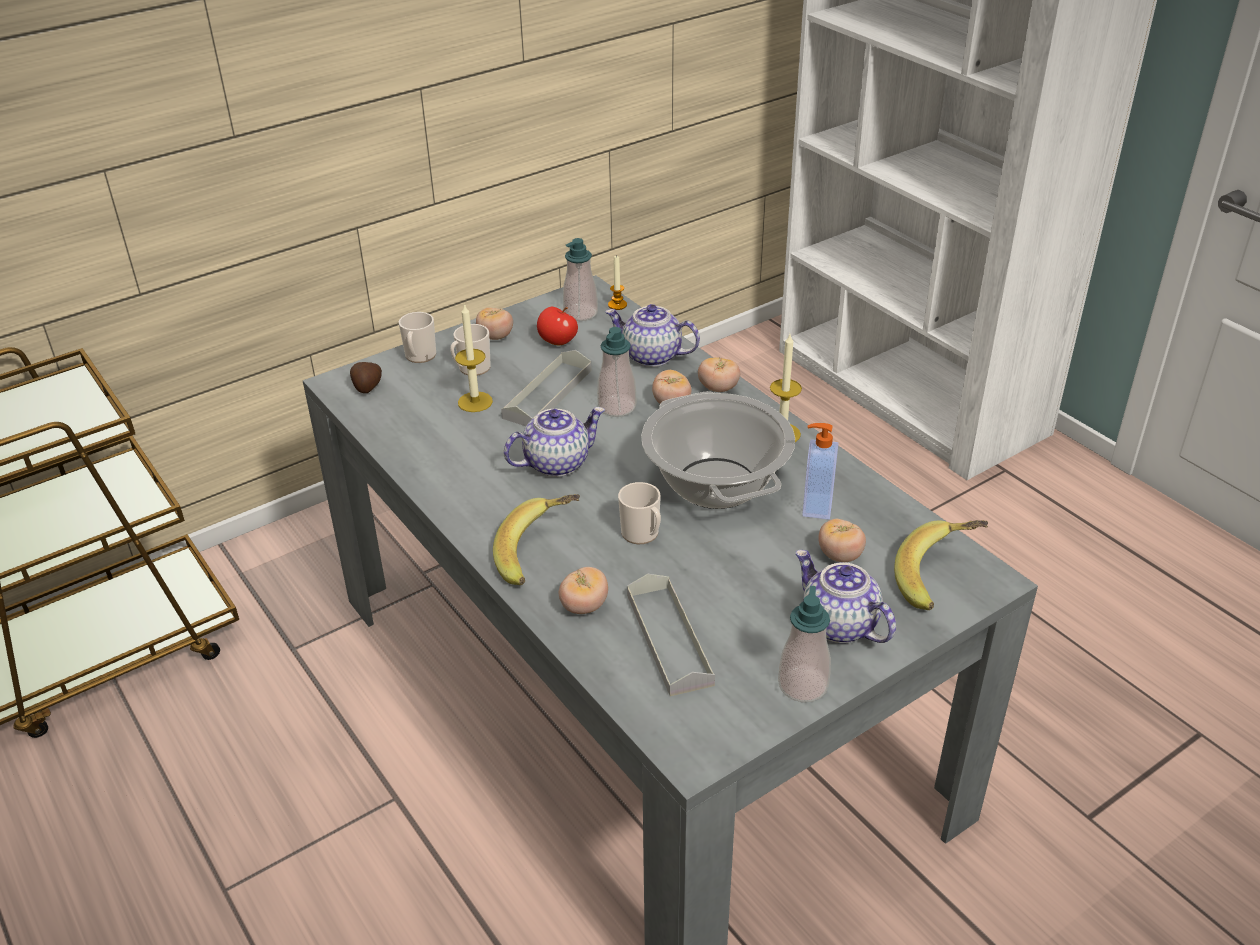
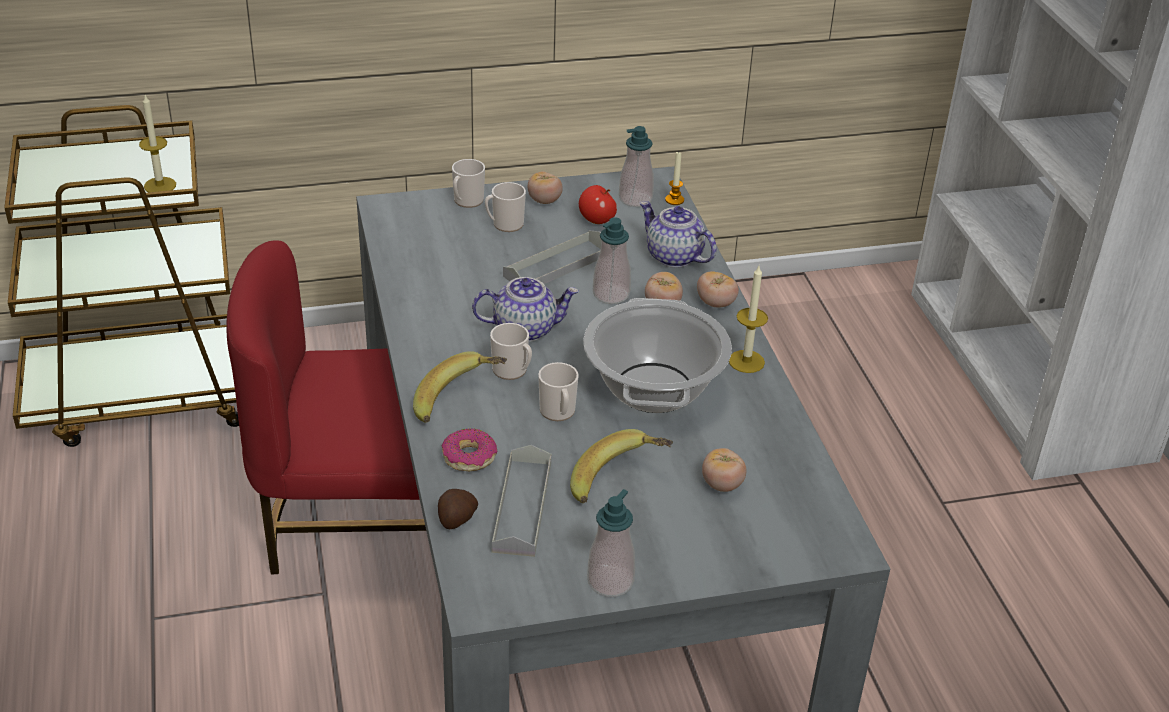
camera: 20 degrees right, 0 degrees up
(367, 388) = (405, 217): potato -> potato (456, 520)
(402, 717) = (365, 528): none -> red chair
(475, 402) = (489, 255): candle -> candle (160, 185)
(571, 507) = (512, 371): none -> mug
(584, 606) = (469, 457): tomato -> donut
(815, 506) = (731, 435): soap dispenser -> none
(838, 624) = (677, 542): teapot -> none
(940, 579) = (800, 534): banana -> banana (619, 483)

